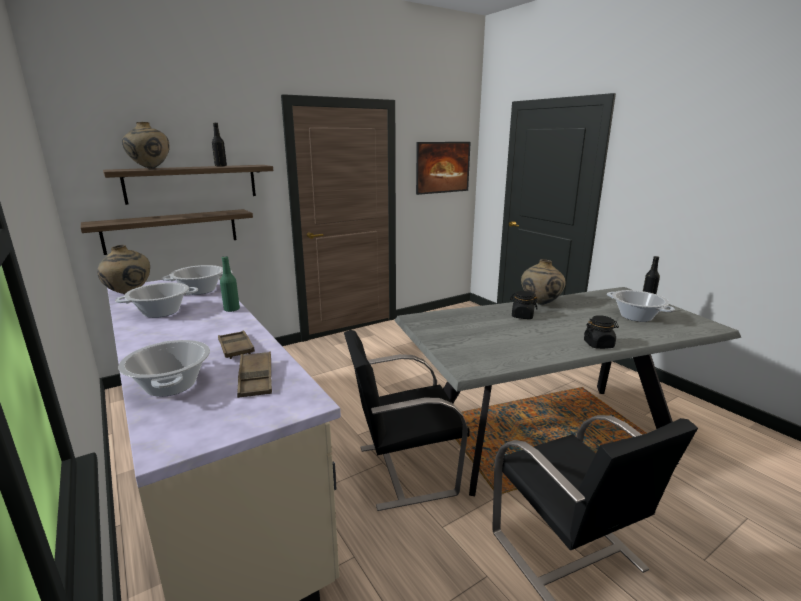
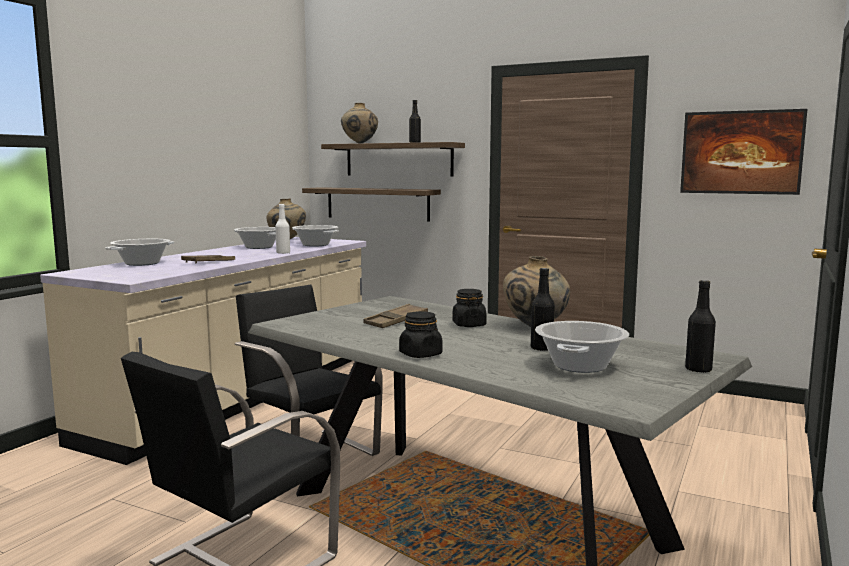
camera: 60 degrees right, 10 degrees down
(231, 309) = (283, 253): green bottle -> white bottle
(256, 378) = (162, 270): brown tray -> brown tray (396, 321)
(594, 315) = (541, 348): none -> black bottle

